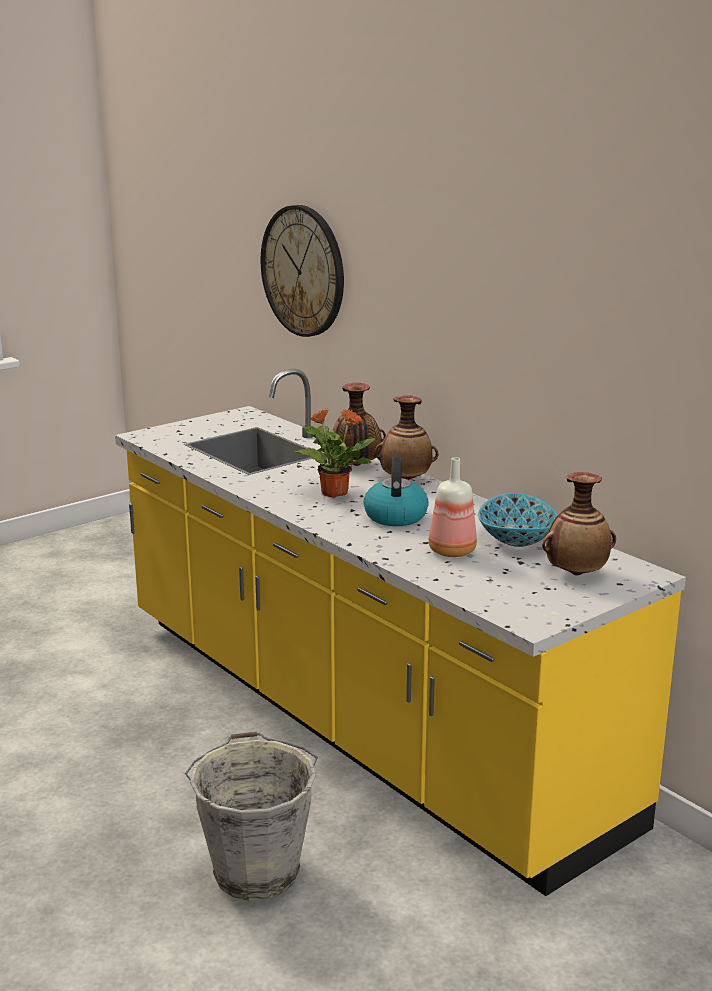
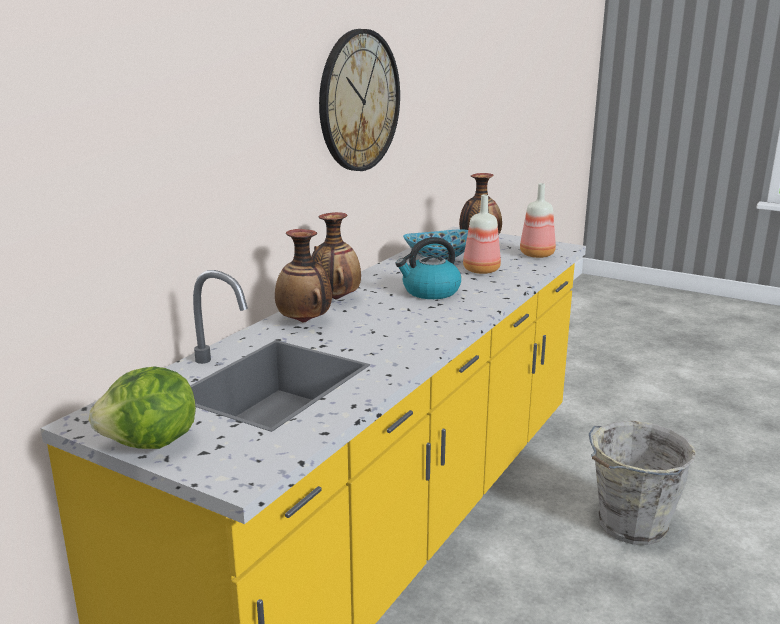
camera: 110 degrees left, 0 degrees up
(201, 422) = (151, 444): none -> lettuce
(303, 271) = (117, 148): wall clock -> wall clock (359, 101)
(333, 492) = (394, 319): potted plant -> none
(501, 597) = (538, 254): none -> bottle

